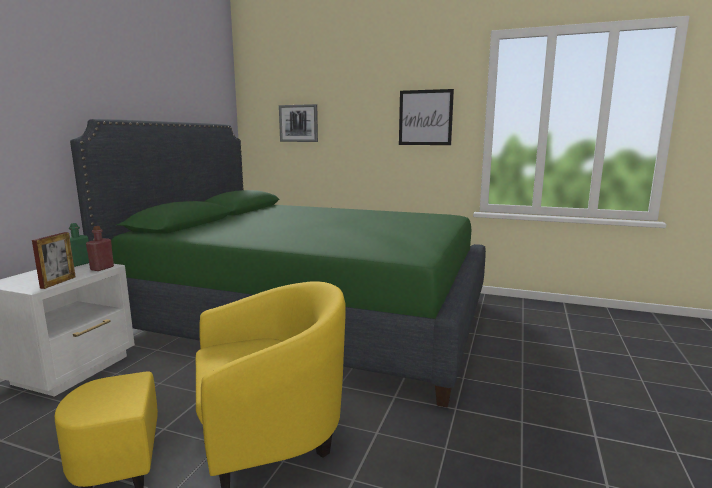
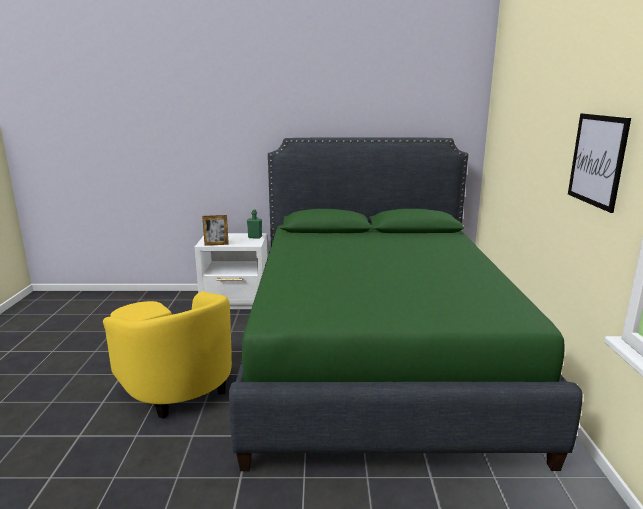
camera: 70 degrees right, 5 degrees up
(102, 268) = (249, 244): red bottle -> none
(298, 123) = (512, 143): picture -> none

